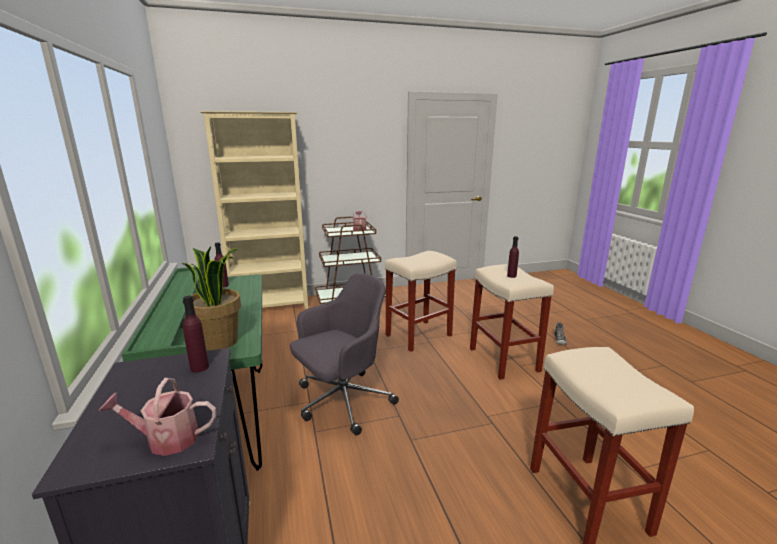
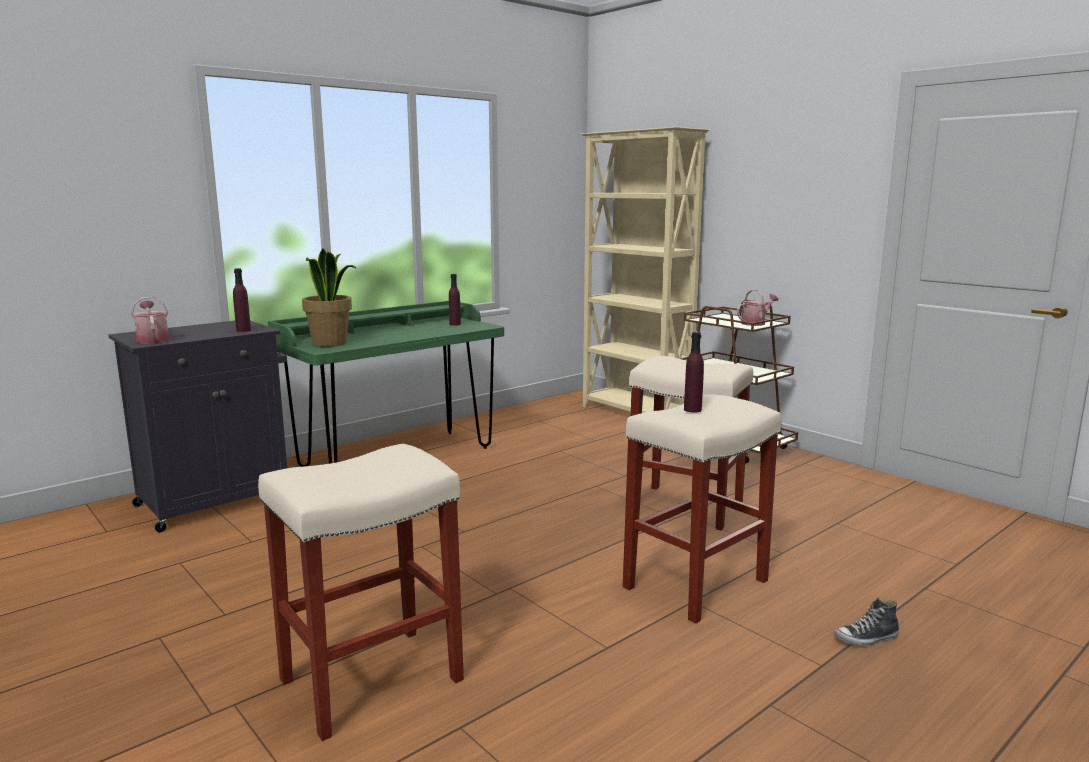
camera: 65 degrees right, 5 degrees down
(342, 401) = (465, 497): grey office chair -> none

